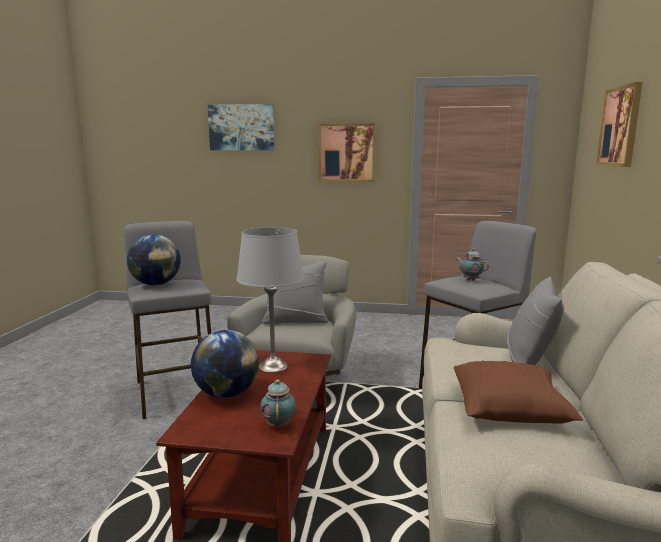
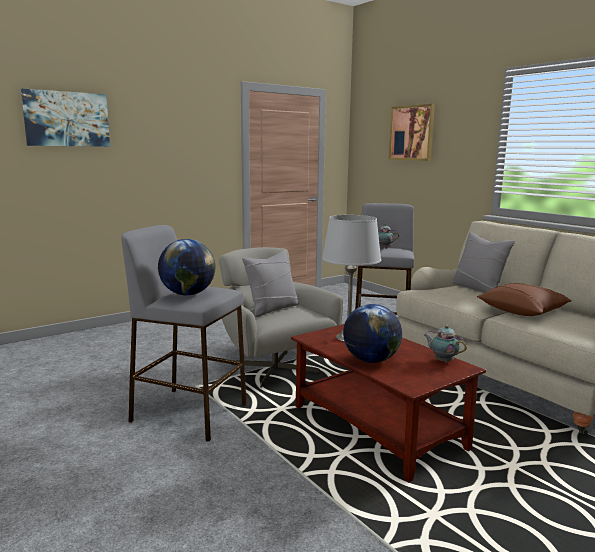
camera: 45 degrees left, 0 degrees up
(347, 152) = (185, 150): picture -> none

